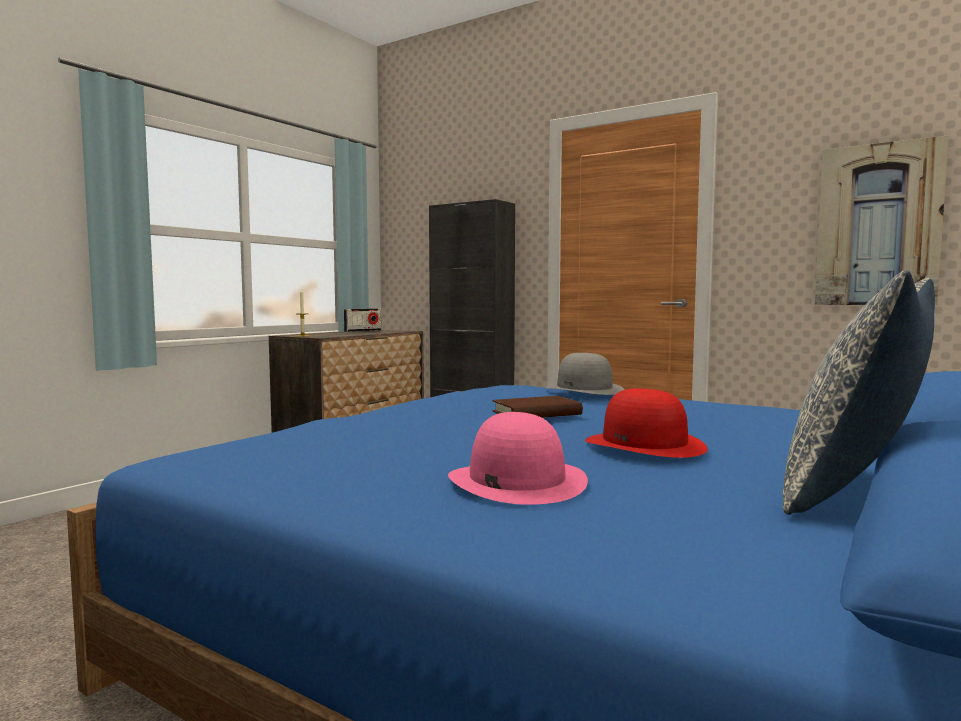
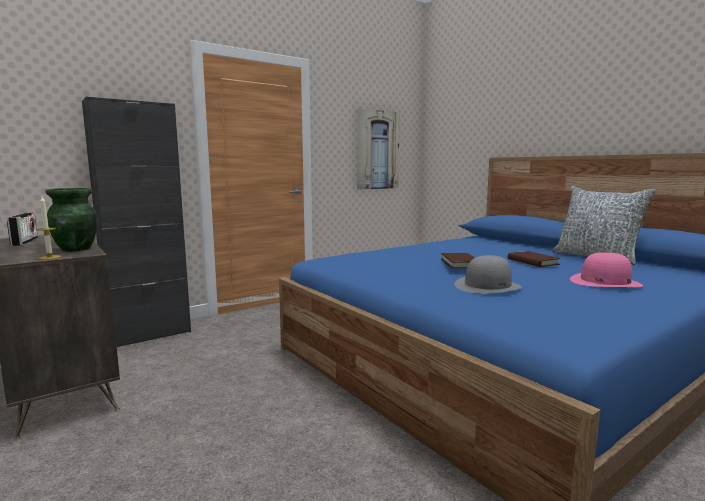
camera: 70 degrees left, 5 degrees up
(337, 335) = (77, 249): none -> green vase
(585, 389) = (389, 250): grey hat -> grey hat (487, 286)
(645, 444) = (532, 262): red hat -> brown book

